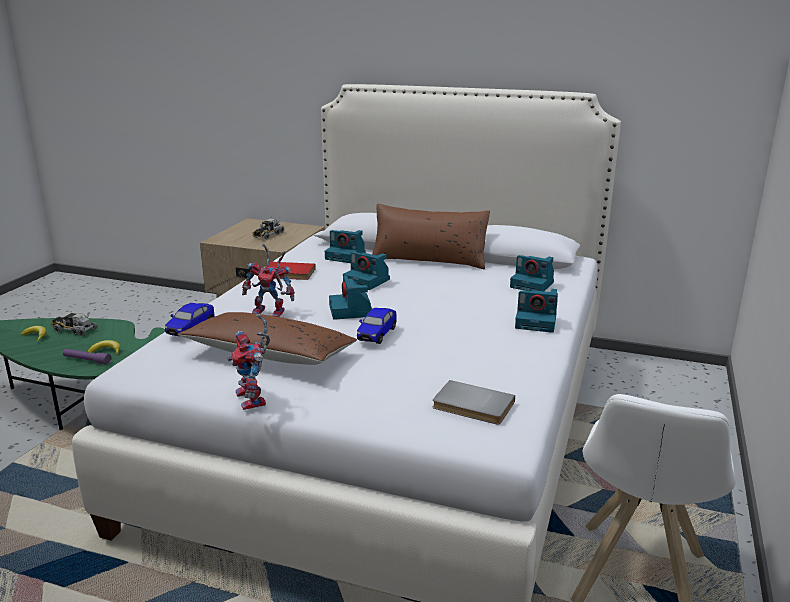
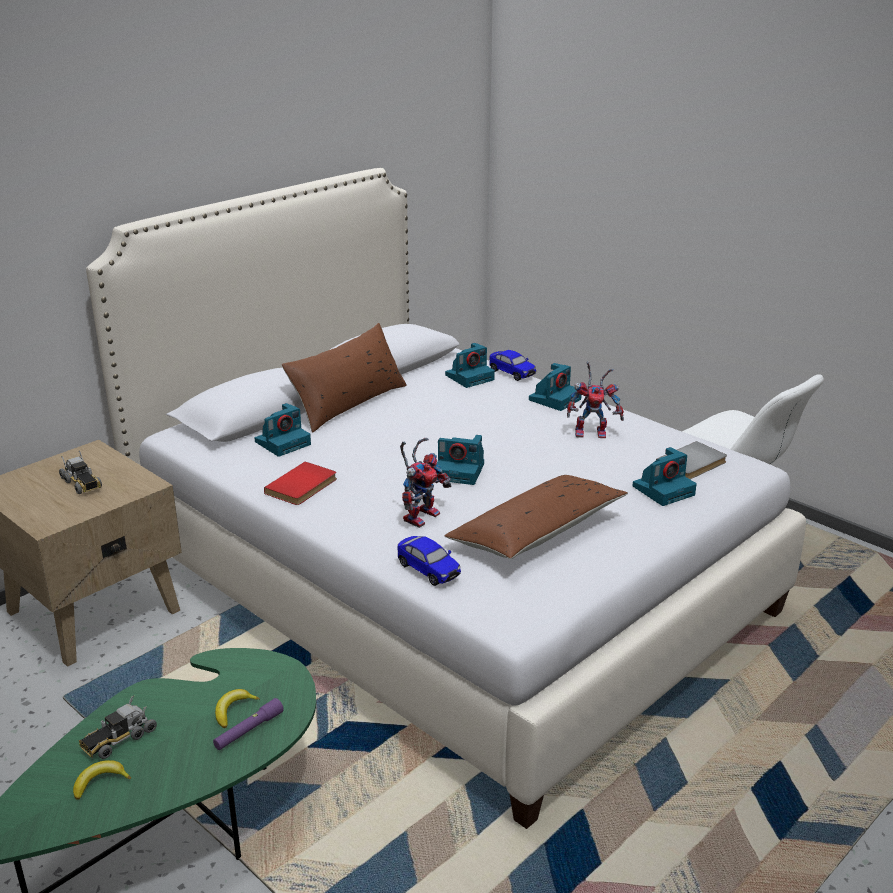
camera: 65 degrees left, 5 degrees up
(254, 400) = (631, 555): toy robot -> toy robot (593, 432)
(367, 281) = (382, 447): camera -> camera (664, 490)
(377, 334) = (529, 471): toy car -> toy car (512, 373)

